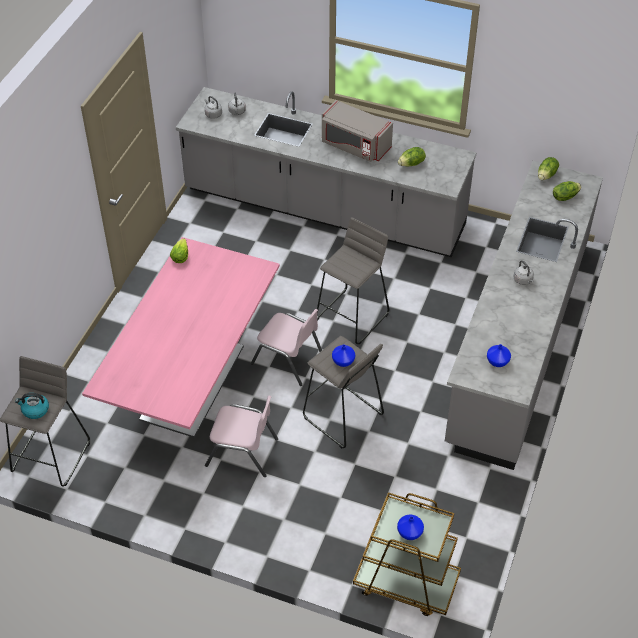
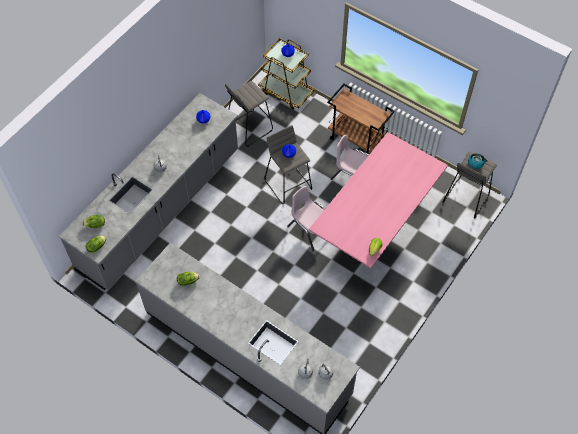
camera: 165 degrees left, 10 degrees up
(248, 516) = (357, 140): none -> brown cart
(352, 317) = (259, 251): grey stool -> grey stool (249, 128)
(354, 145) = (223, 310): grey microwave -> none

